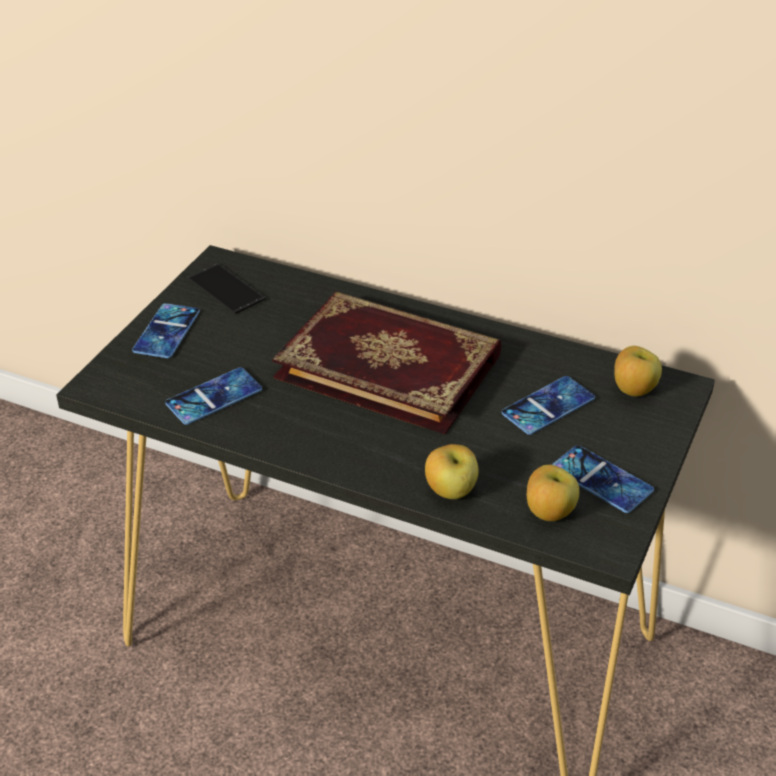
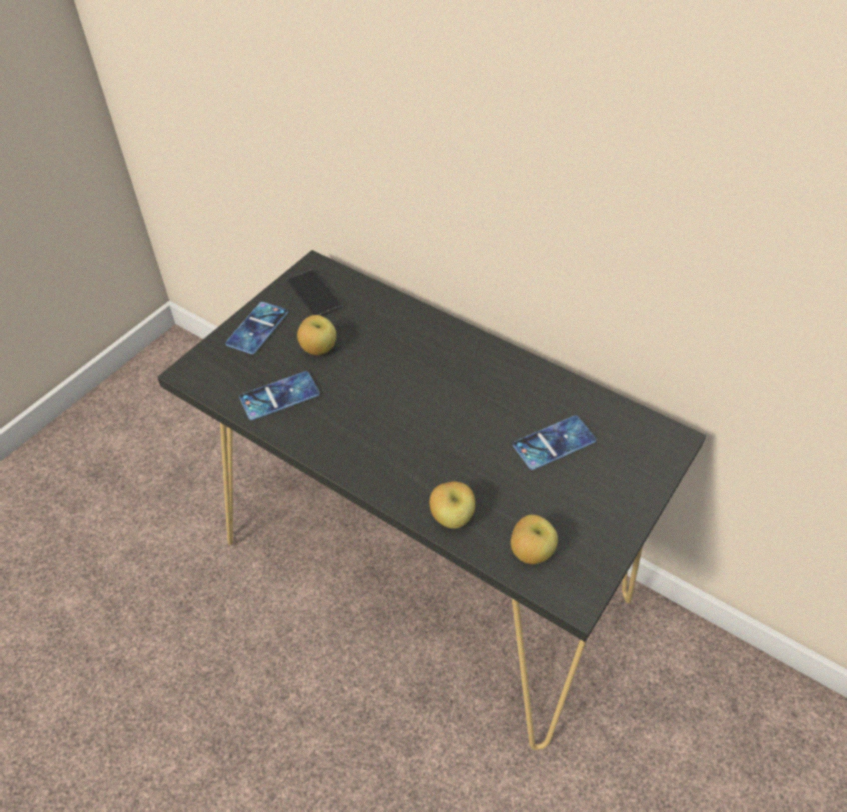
camera: 10 degrees right, 10 degrees up
(389, 365) = (429, 384): book -> none
(601, 479) = (583, 524): phone -> none
(633, 390) = (631, 437): apple -> apple (318, 349)

